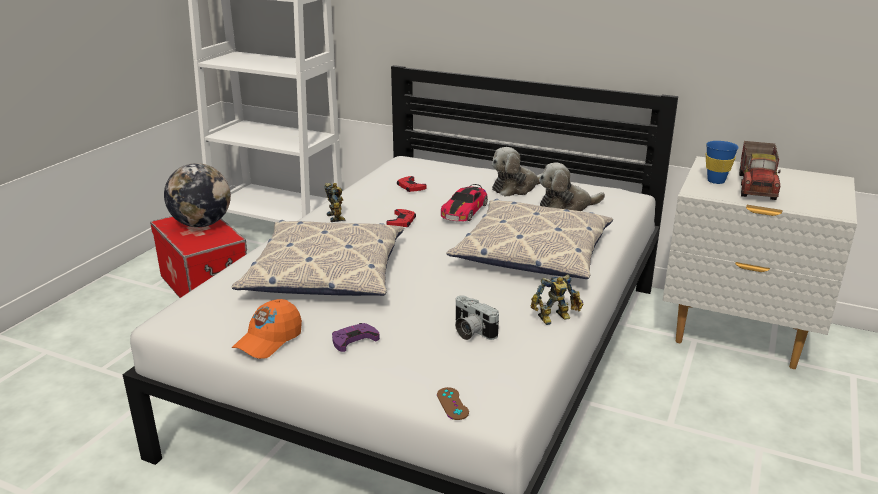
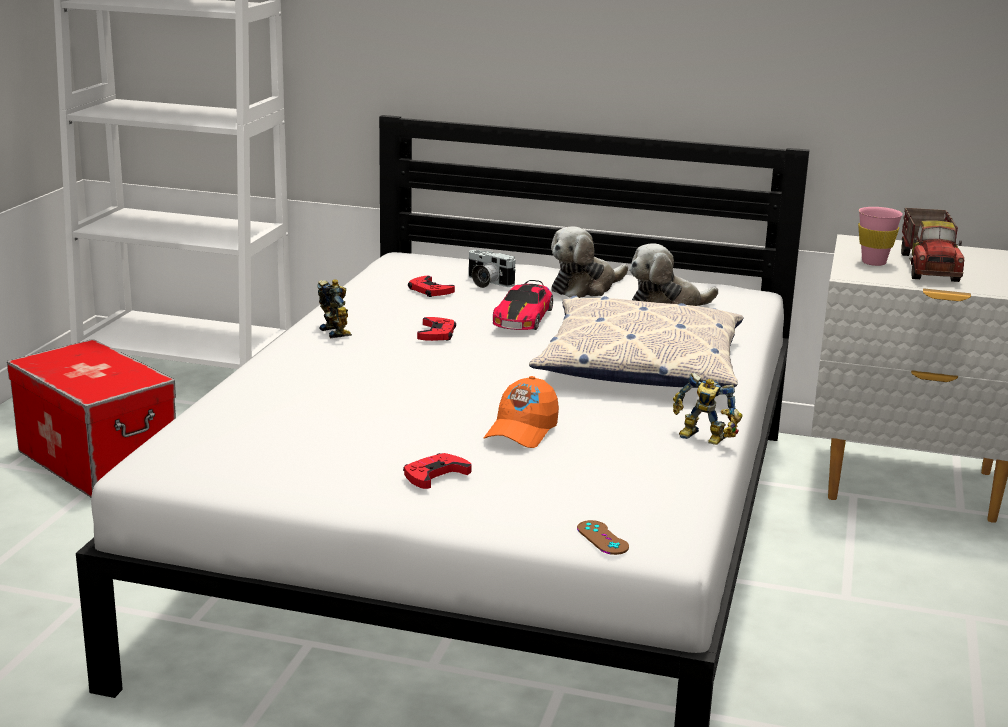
camera: 10 degrees left, 5 degrees down
(202, 224) = (94, 361): globe -> none
(269, 340) = (312, 482): orange cap -> orange cap (522, 431)
(326, 273) = (354, 400): pillow -> none
(354, 340) = (435, 475): purple game controller -> red game controller
(471, 331) = (593, 458): camera -> camera (486, 283)
(556, 319) = (702, 439): toy robot -> toy robot turned 60 degrees clockwise
(716, 181) = (873, 262): blue cup -> pink cup

